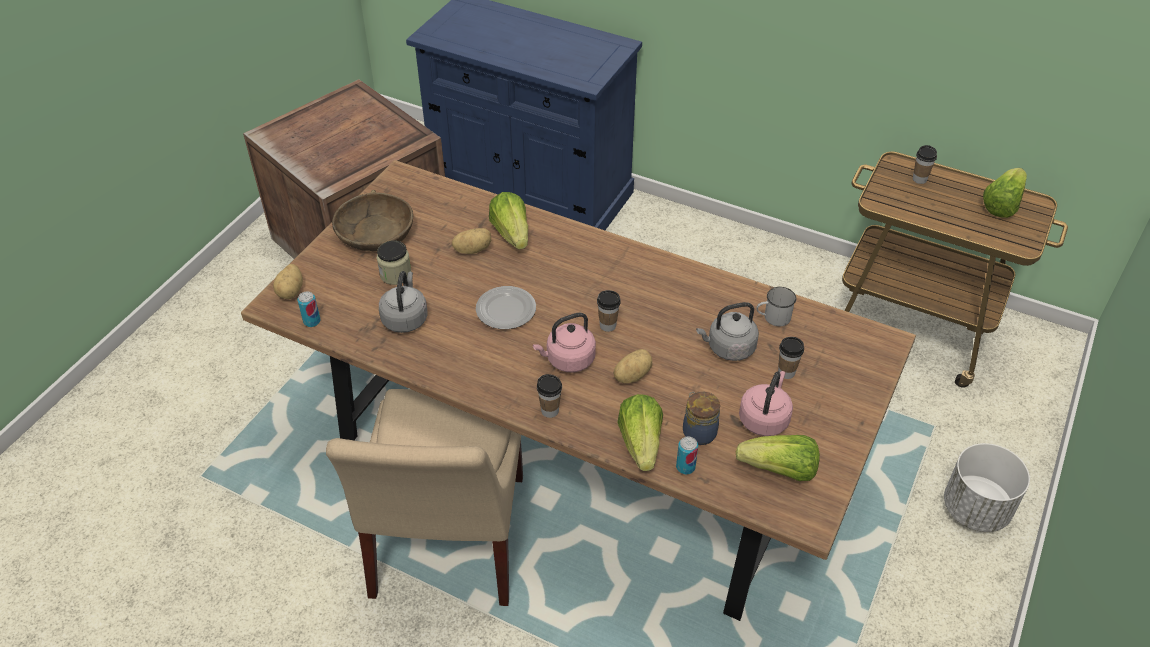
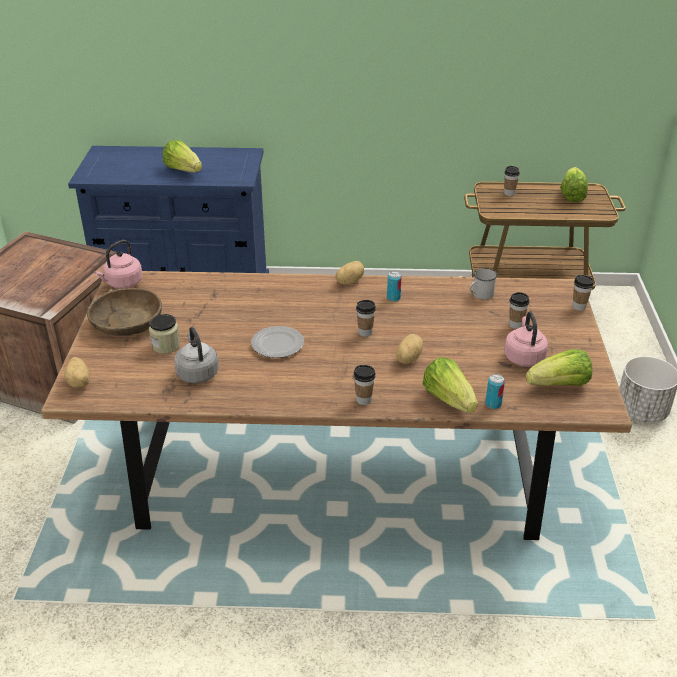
camera: 25 degrees left, 10 degrees down
(312, 321) = (114, 398): can -> can (393, 298)
(446, 543) = (275, 571): beige chair -> none
(472, 249) = (219, 312): potato -> potato (349, 281)
(511, 234) = (244, 294): lettuce -> lettuce (183, 170)
(568, 360) = (352, 363): pink kettle -> pink kettle (122, 283)
(698, 432) = (484, 379): jar -> none
(728, 348) = (464, 322): grey kettle -> none
(882, 373) = (579, 307): none -> cup

